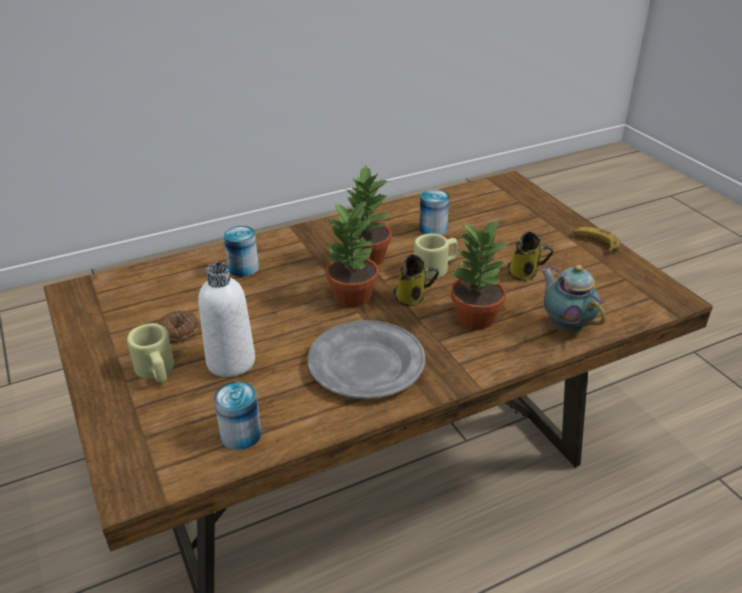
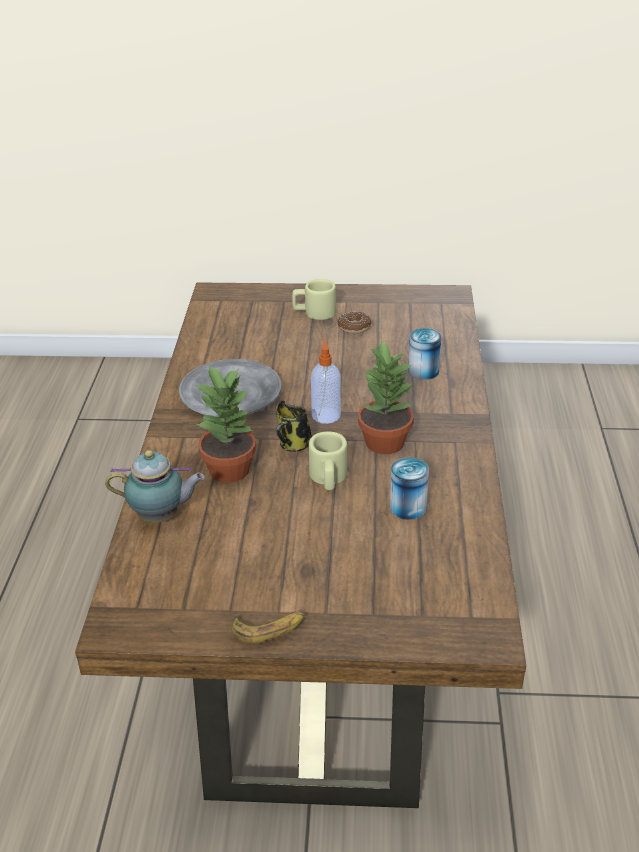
camera: 120 degrees right, 0 degrees up
(231, 362) = (294, 340): white bottle -> none
(241, 435) = (217, 330): can -> none
(353, 296) = (326, 415): potted plant -> soap dispenser
(524, 273) = (264, 535): mug -> none

